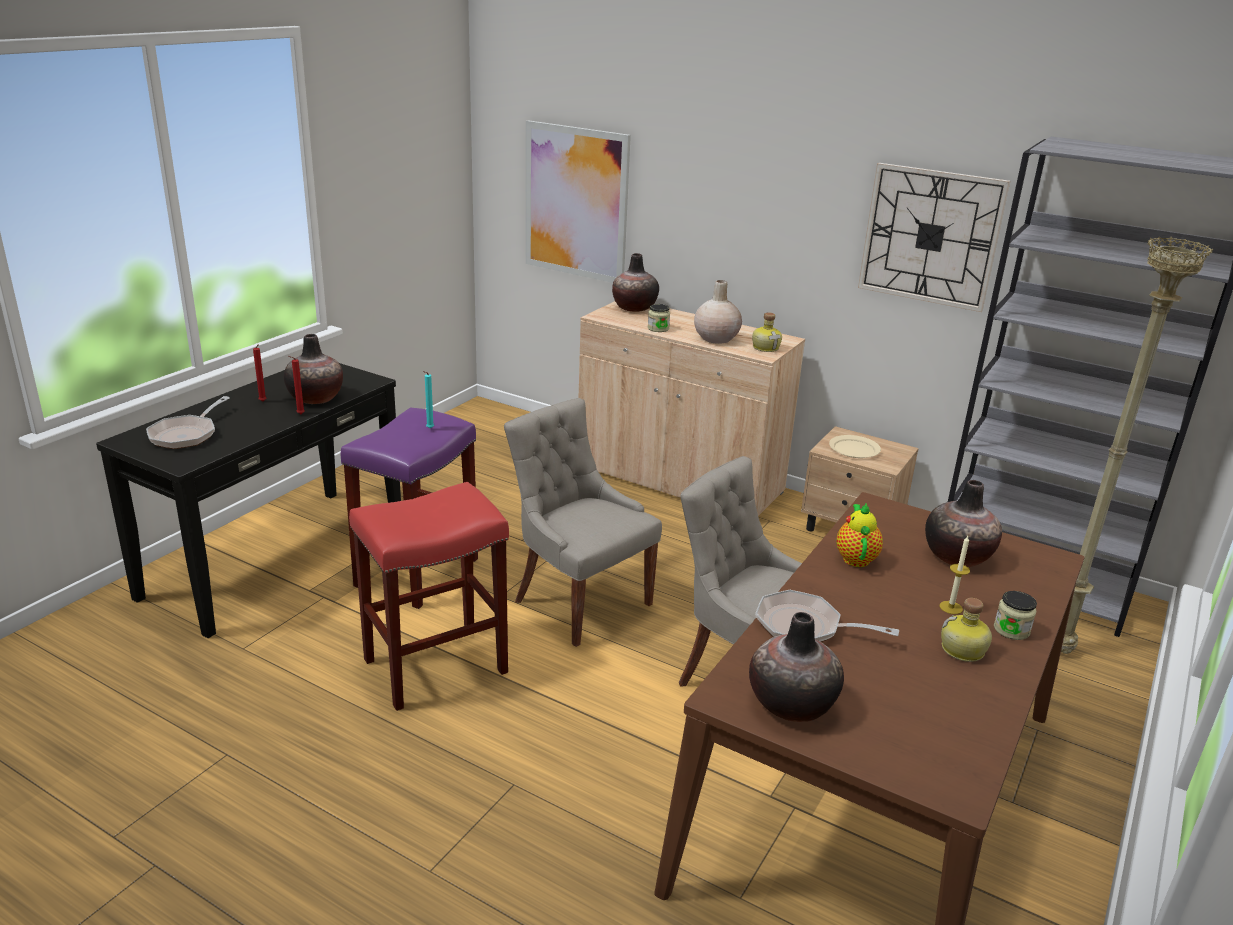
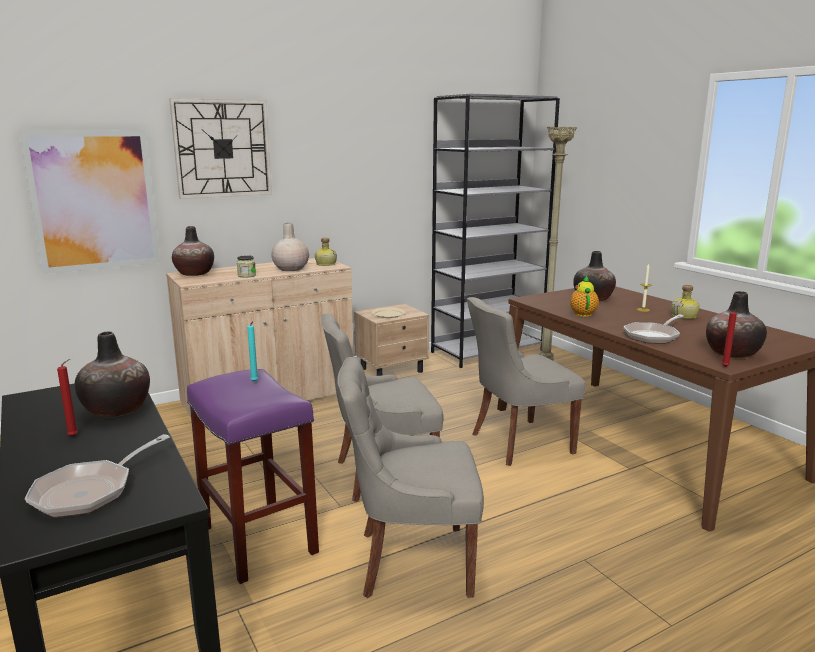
camera: 60 degrees left, 10 degrees down
(186, 434) = (90, 491): frying pan -> frying pan turned 75 degrees clockwise
(299, 414) = (145, 422): red candle -> red candle (726, 367)
(437, 665) = (411, 561): red stool -> grey chair
(855, 557) = (583, 313): teapot -> teapot turned 60 degrees clockwise
(930, 236) = (385, 167): wall clock -> wall clock (222, 148)
(1011, 630) = (667, 306): jar -> none

